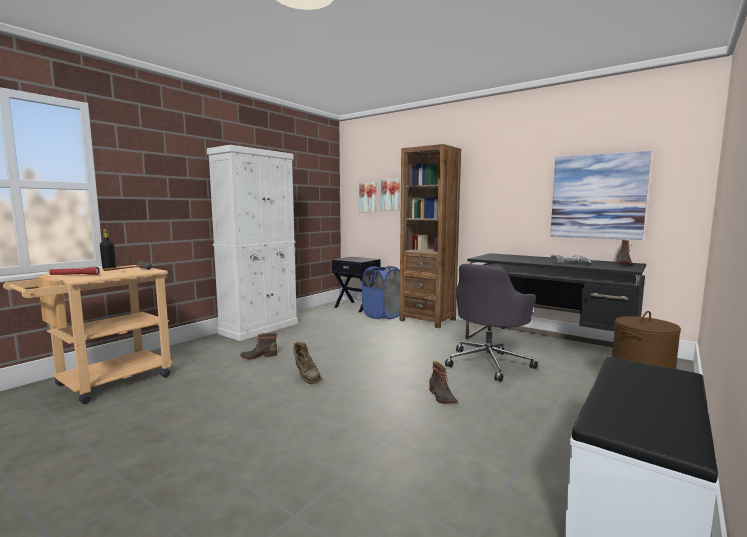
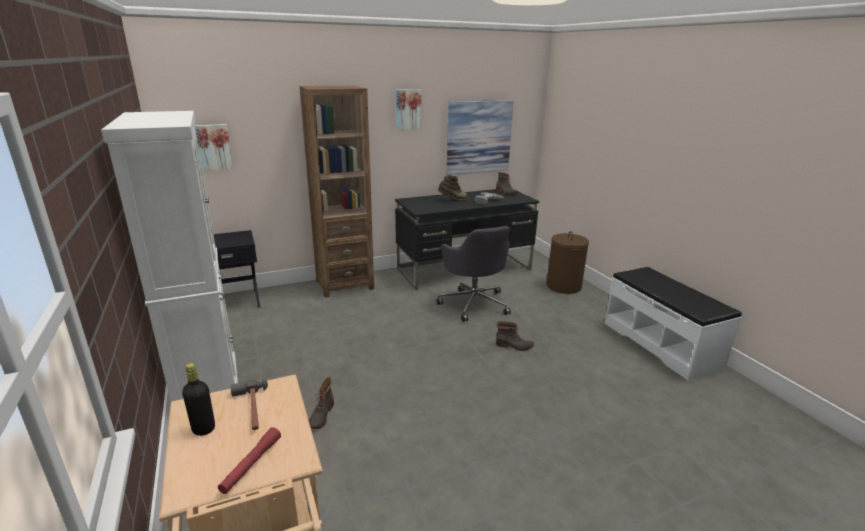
camera: 60 degrees left, 15 degrees up
(306, 377) = (418, 398): brown boot -> brown boot (452, 200)
(382, 315) = (293, 299): blue laundry basket -> none
(391, 194) = (256, 142): picture -> picture (408, 109)

